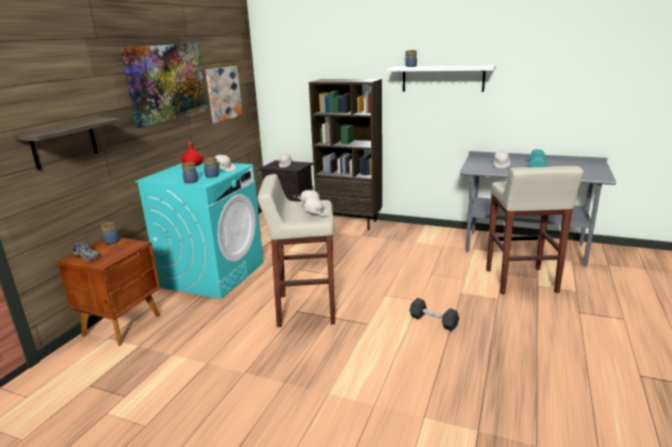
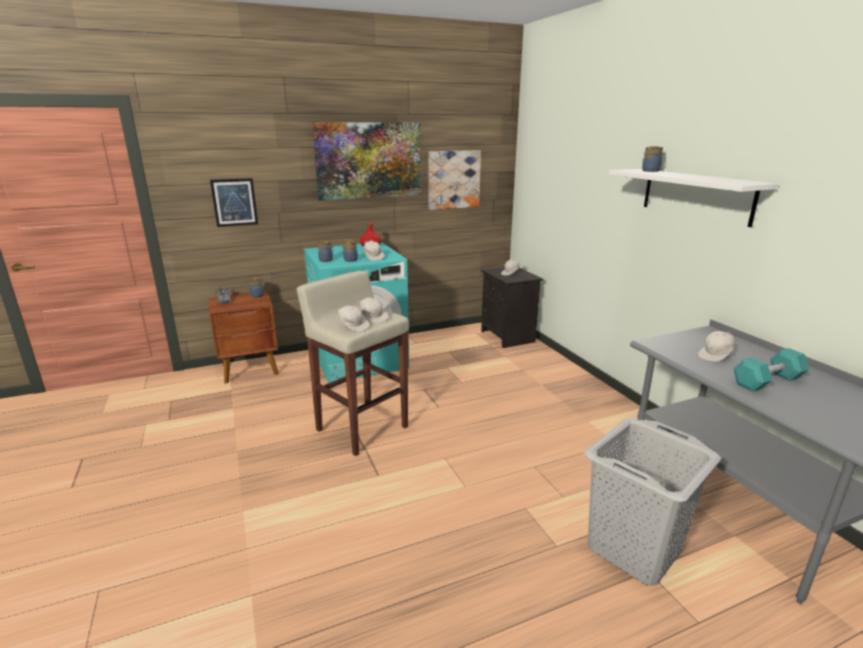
camera: 45 degrees right, 0 degrees up
(64, 143) = (234, 202): shelf -> picture
(350, 223) = (556, 366): brown bookcase -> none
(433, 321) = (435, 516): black dumbbell -> none
(521, 281) = (633, 549): beige stool -> grey laundry basket

